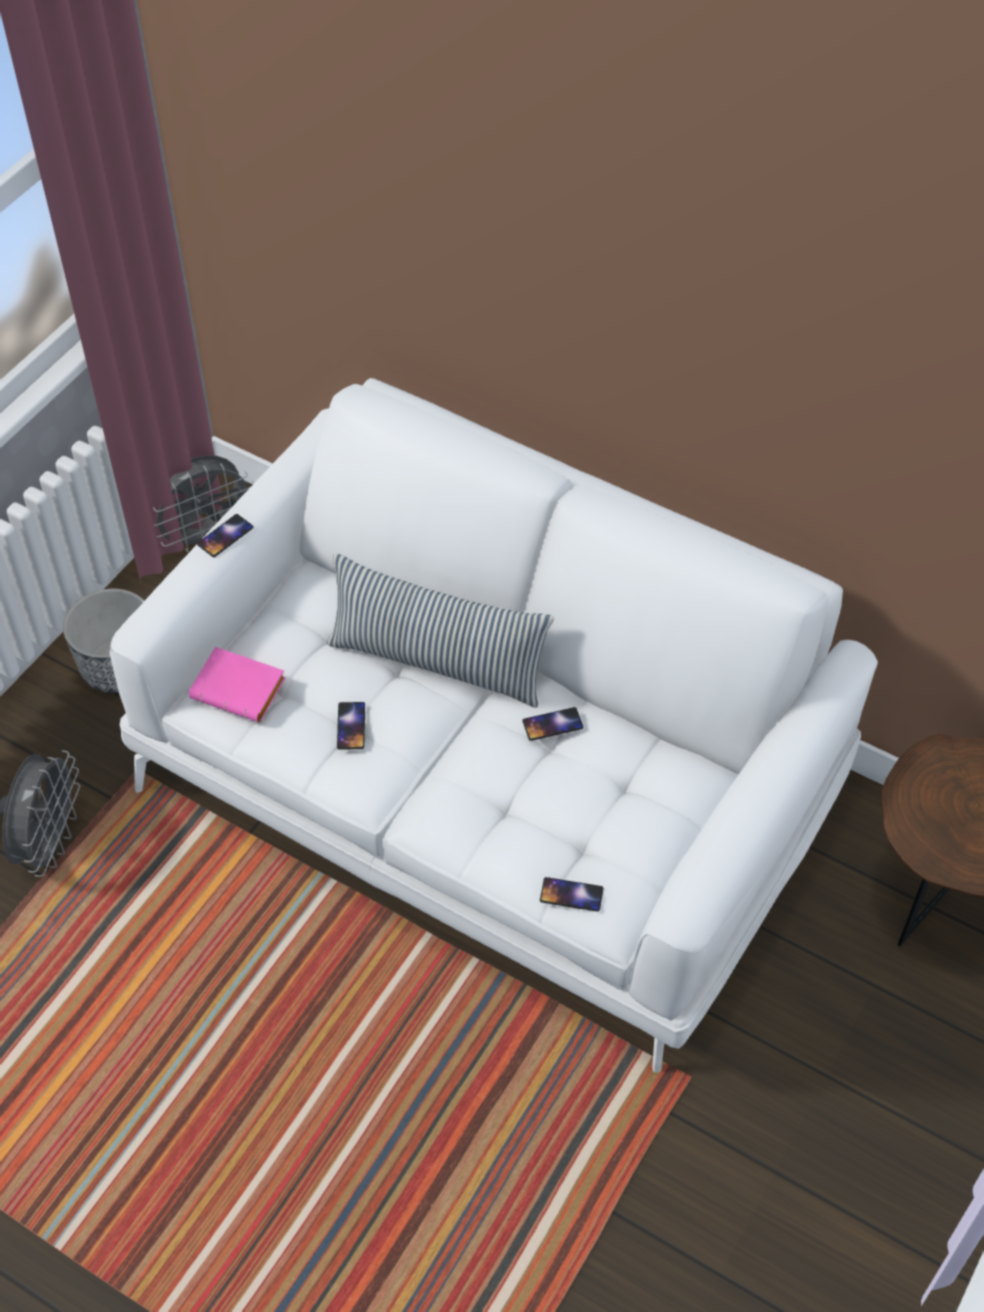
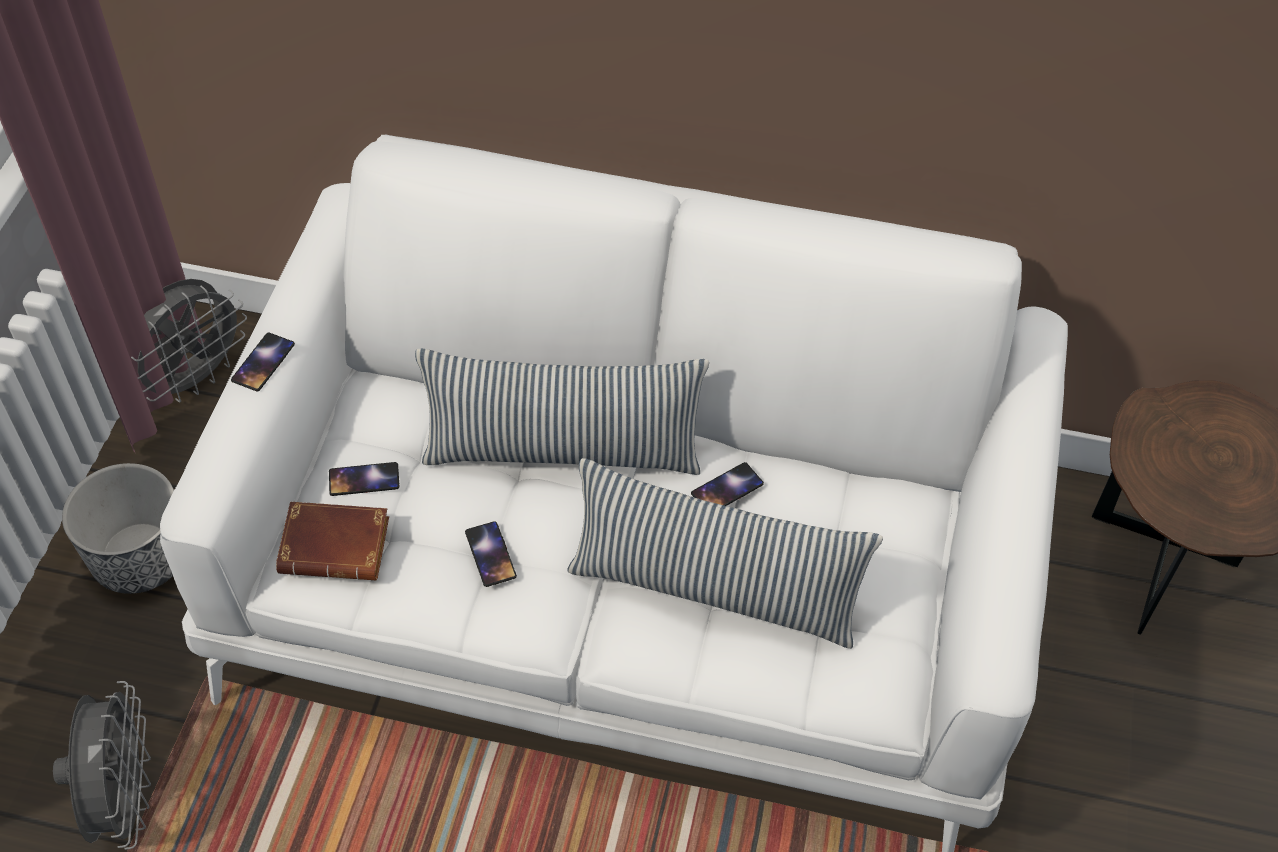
camera: 20 degrees left, 0 degrees up
(241, 689) = (338, 545): pink book -> brown book
(510, 800) = (714, 591): none -> pillow
(571, 895) = (832, 685): phone -> phone (364, 479)

